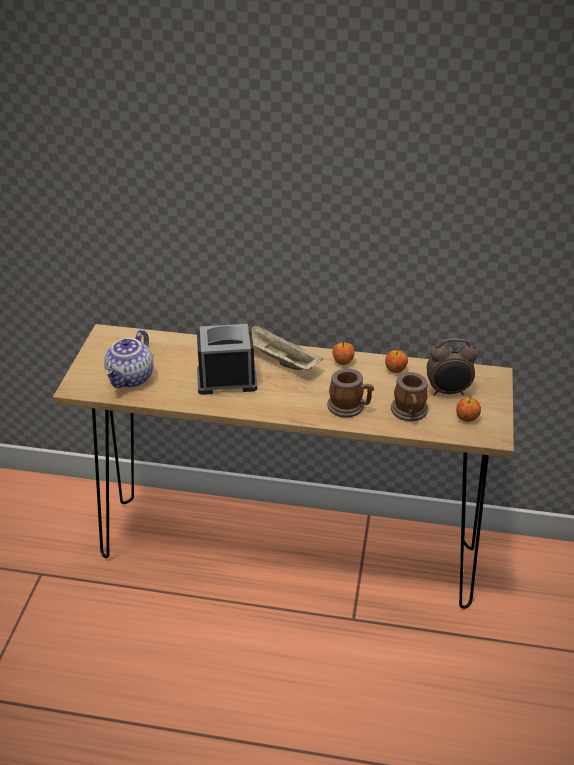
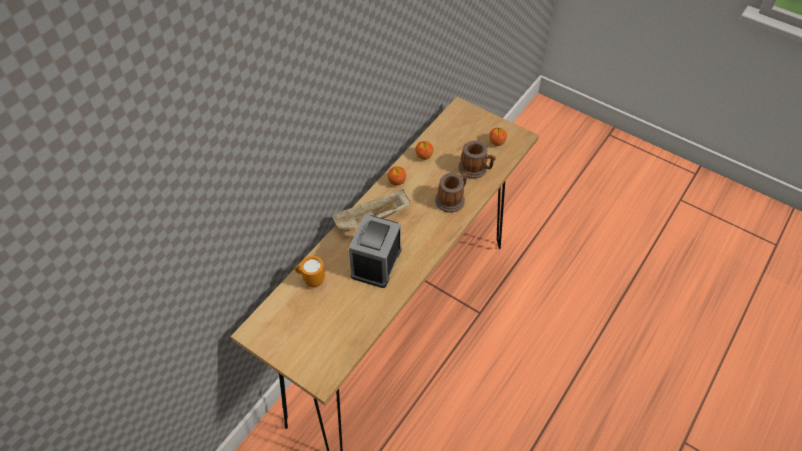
camera: 65 degrees left, 15 degrees up
(131, 378) = (335, 330): teapot -> none
(180, 347) = (311, 280): none -> orange mug
(448, 392) = (464, 139): alarm clock -> none

